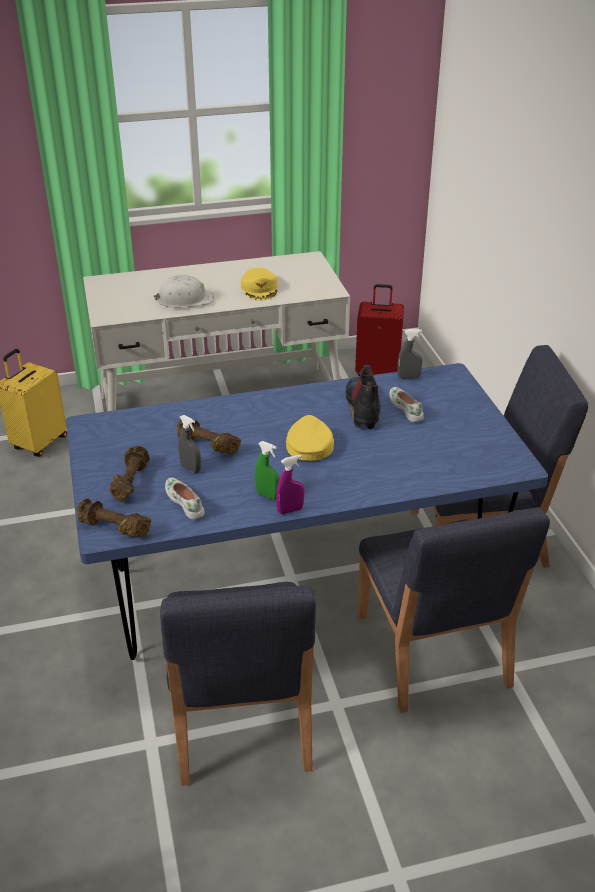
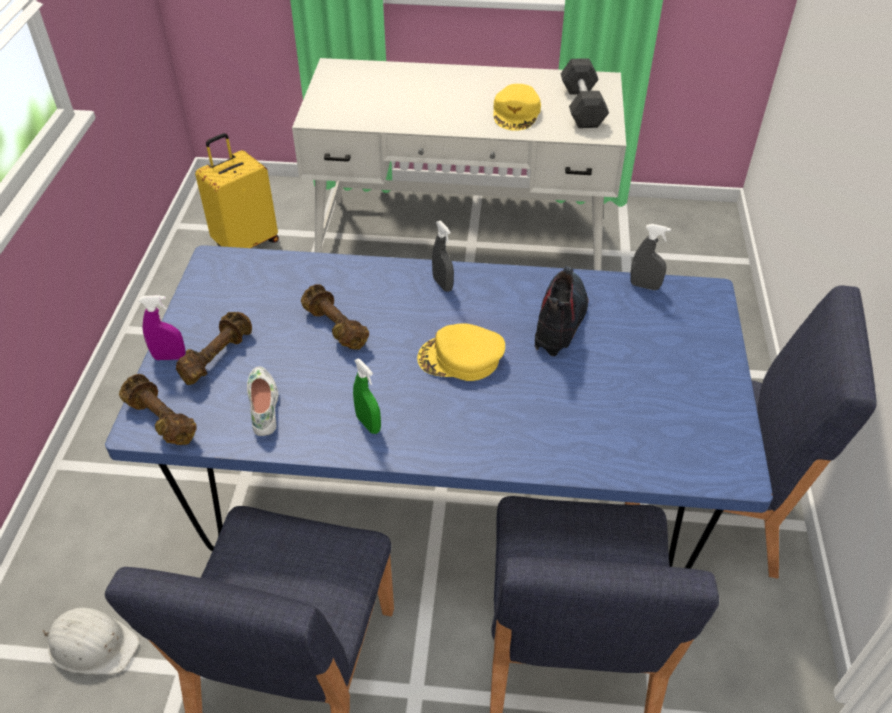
camera: 20 degrees right, 10 degrees up
(185, 300) = (418, 111): white hard hat -> white hard hat (92, 644)
(190, 468) = (297, 356): grey spray bottle -> grey spray bottle (442, 284)
(290, 510) = (384, 456): purple spray bottle -> purple spray bottle (169, 357)
(305, 277) = (582, 107): none -> black dumbbell
(309, 444) = (460, 359): yellow cap -> yellow cap turned 105 degrees counterclockwise
(378, 372) = (669, 238): red suitcase -> none
(406, 408) = (618, 333): white shoe -> none

